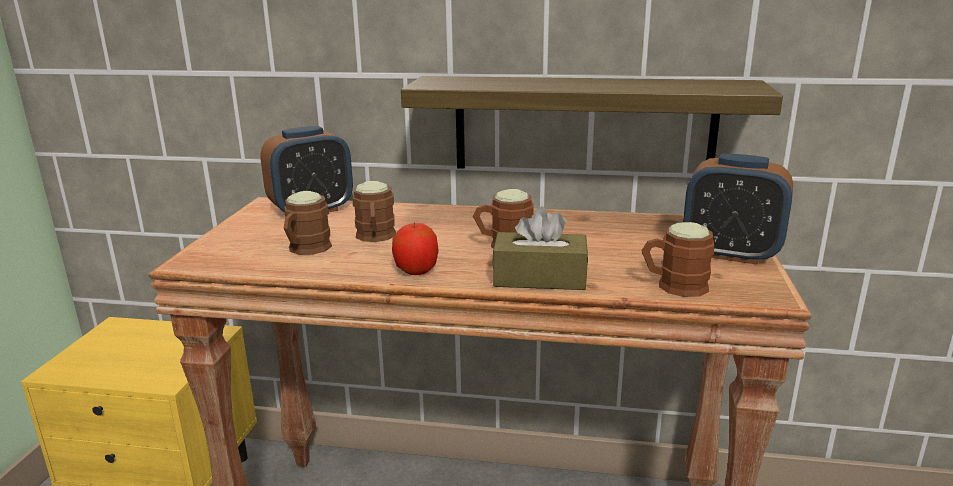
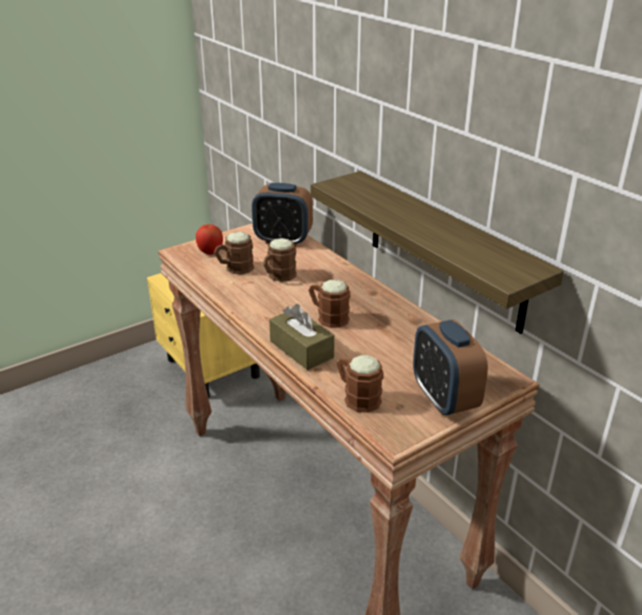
camera: 45 degrees right, 10 degrees up
(416, 271) = (256, 310): apple -> apple (210, 251)

